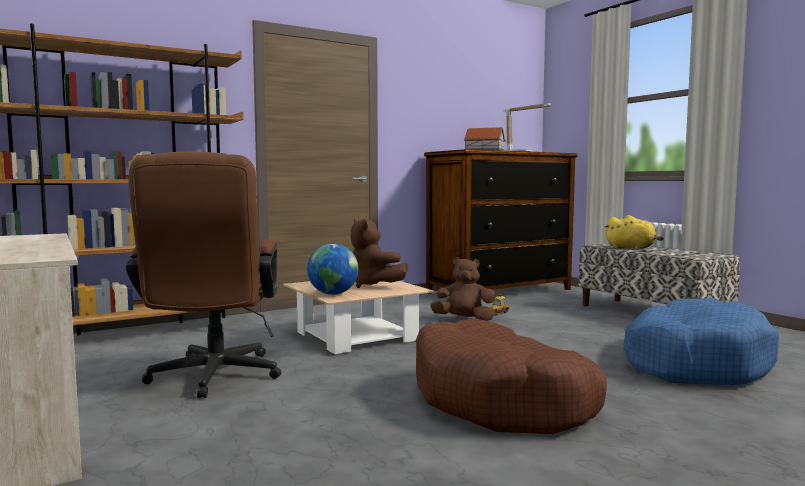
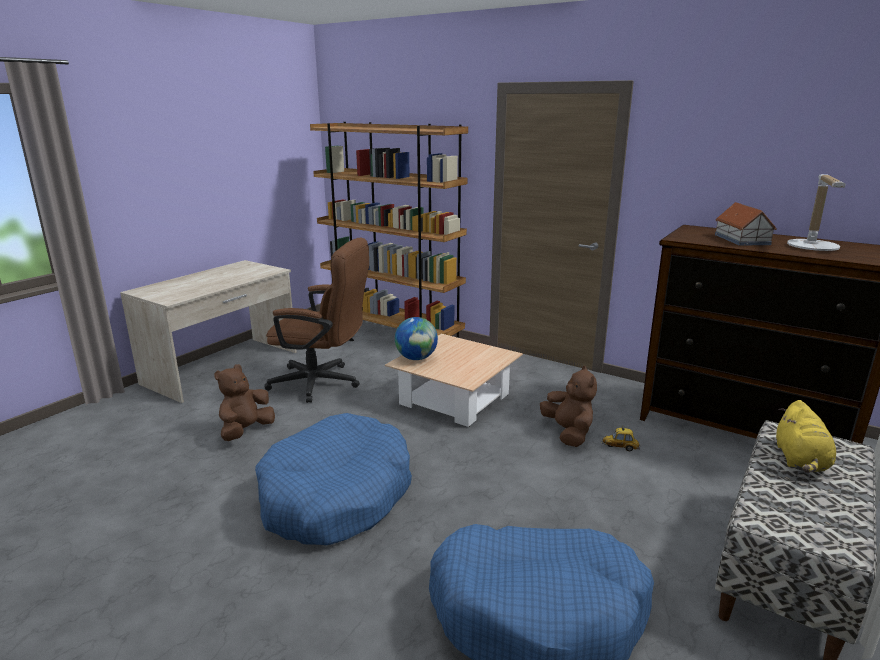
camera: 65 degrees right, 15 degrees up
(213, 378) = (322, 383): brown office chair -> brown office chair turned 135 degrees counterclockwise
(374, 285) = (467, 363): brown plush toy -> brown plush toy (246, 431)
(501, 400) = (336, 496): brown dog bed -> blue dog bed

